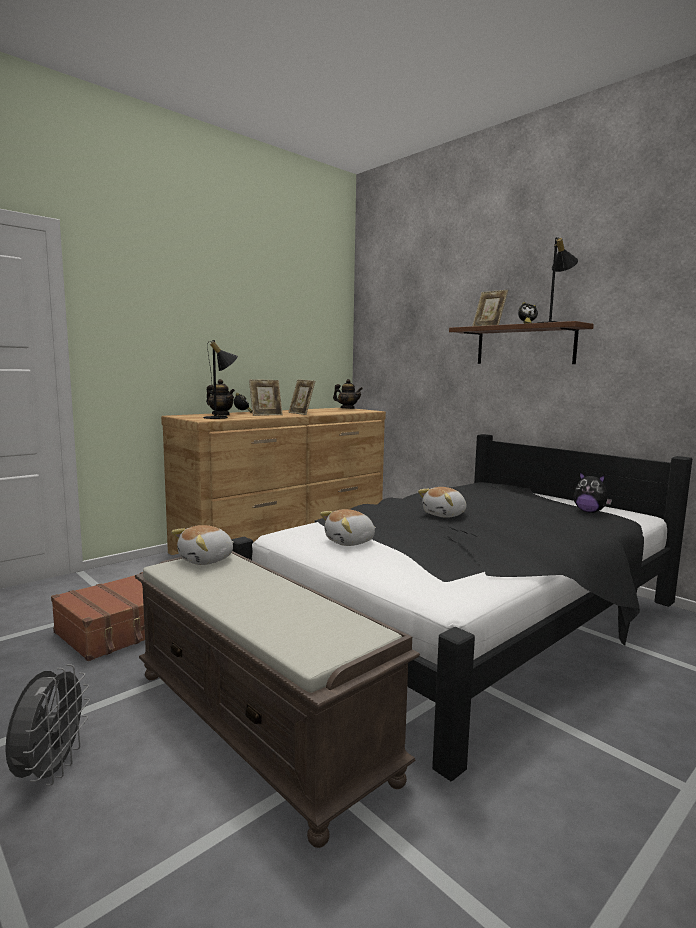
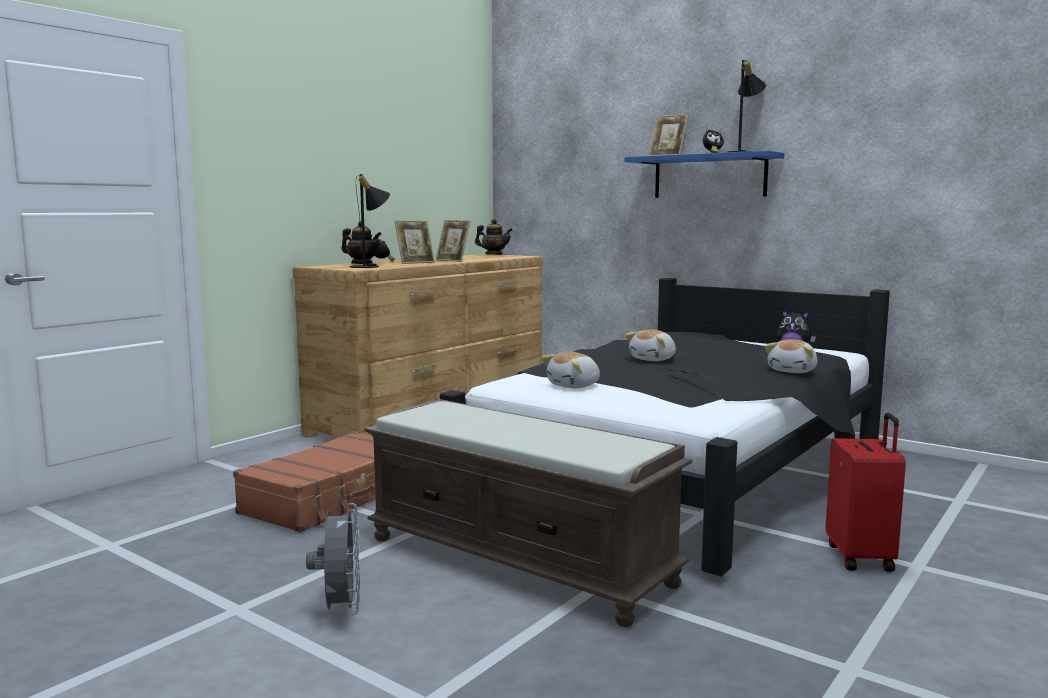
camera: 10 degrees left, 0 degrees up
(207, 560) = (437, 409): plush toy -> plush toy (793, 371)
(524, 345) = (709, 176): brown shelf -> blue shelf
(625, 766) = (861, 557): none -> red suitcase

